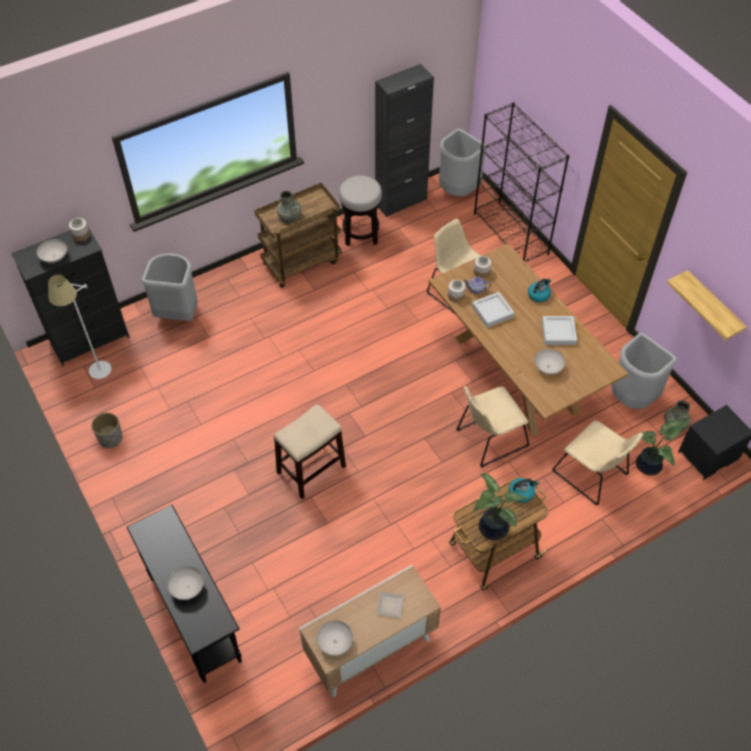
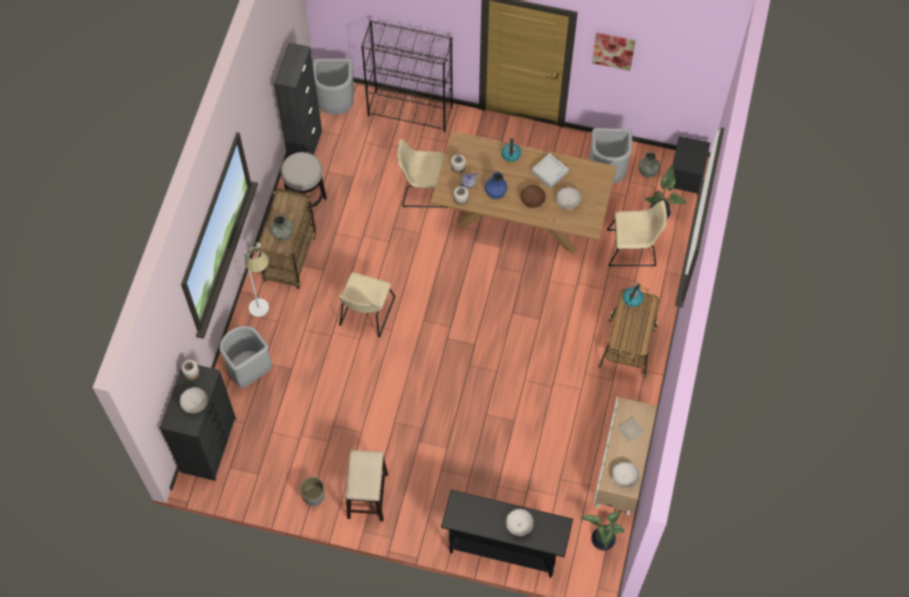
camera: 45 degrees left, 10 degrees up
(99, 378) = (252, 465): white floor lamp -> white floor lamp (265, 312)
(310, 470) = (466, 397): stool -> stool (367, 496)
(489, 439) = (551, 278): beige chair -> beige chair (366, 314)
(491, 527) = (638, 335): potted plant -> potted plant (601, 540)
(492, 312) = (495, 191): grey tray -> blue vase
(517, 343) = (533, 201): none -> brown bowl
(704, 248) = (613, 50): none -> picture
(712, 306) = (636, 81): shelf -> none

